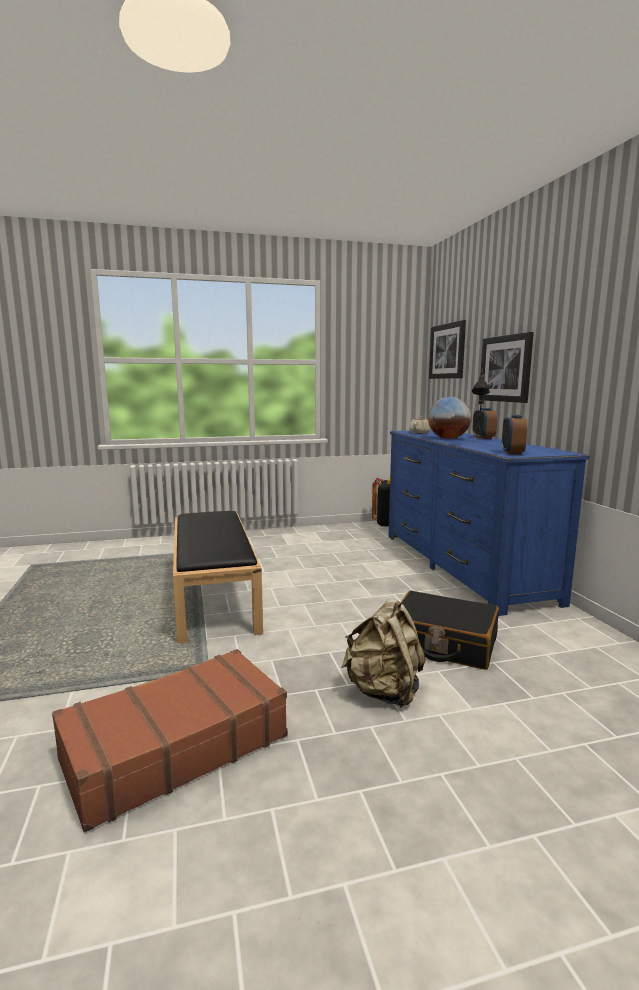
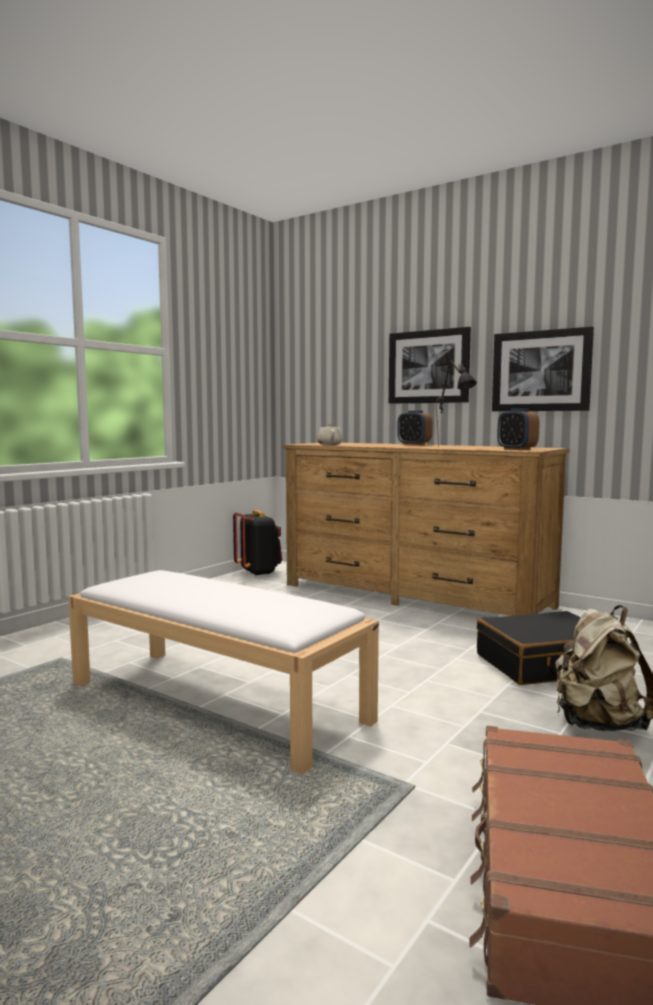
camera: 40 degrees left, 5 degrees down
(213, 594) = (213, 702): black bench -> white bench
(447, 351) = (319, 348): picture -> picture (541, 371)
(448, 438) = (390, 446): globe -> none
(462, 565) = (414, 595): blue dresser -> brown dresser

